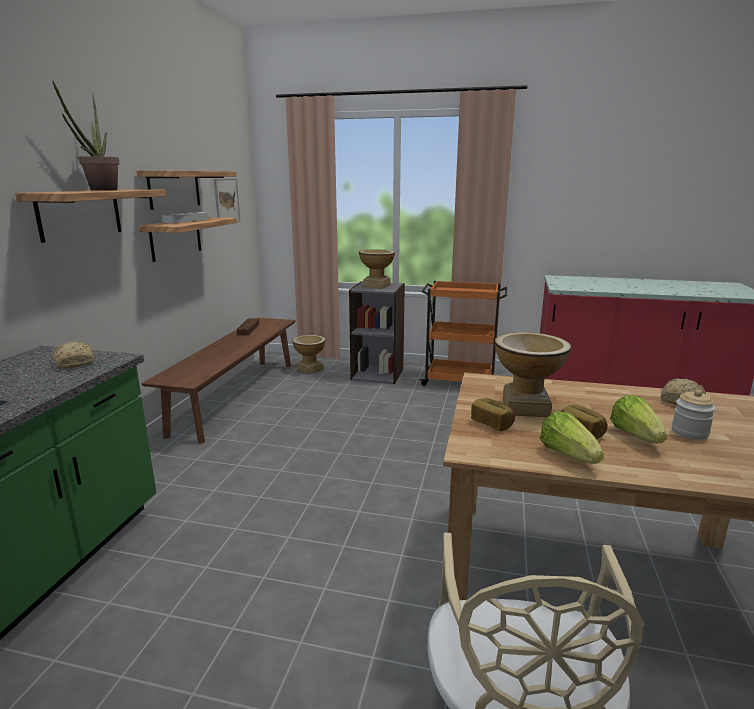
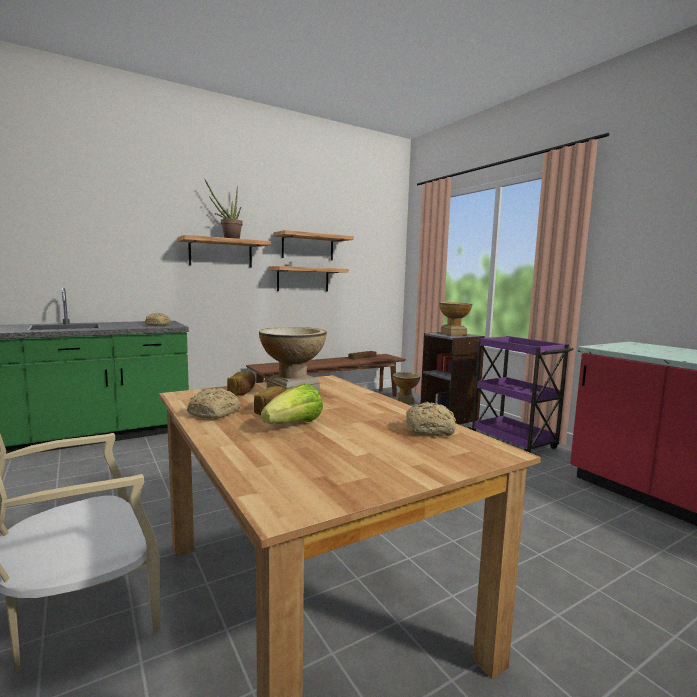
camera: 45 degrees right, 10 degrees down
(226, 201) = (365, 261): picture -> none
(460, 381) = (513, 442): orange cart -> purple cart
(568, 455) = (215, 413): lettuce -> bread
(689, 432) = (343, 440): jar -> none

